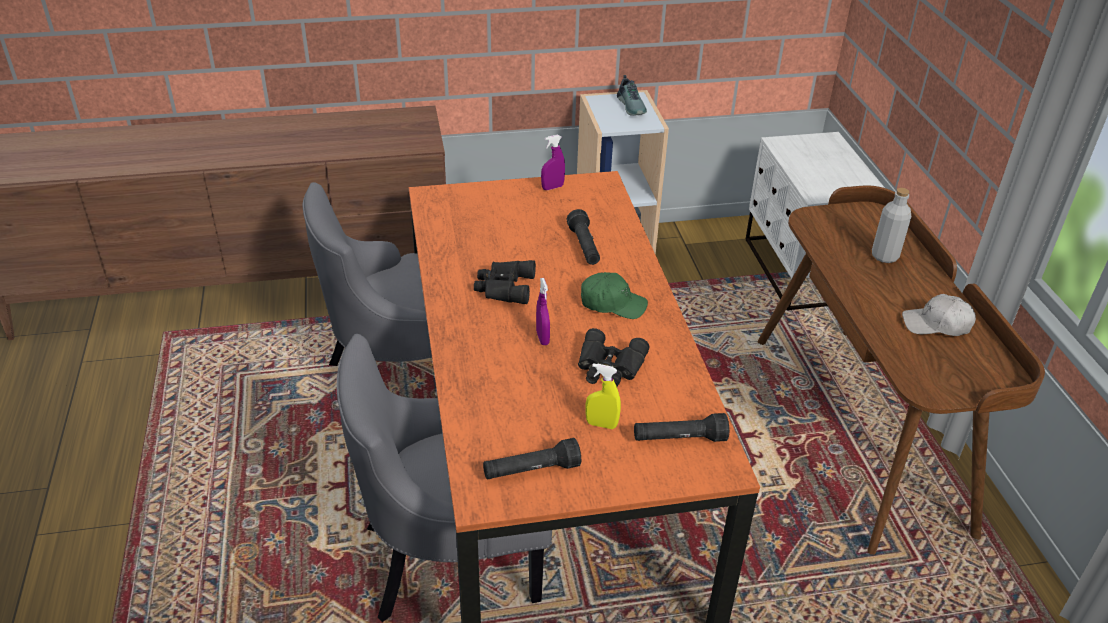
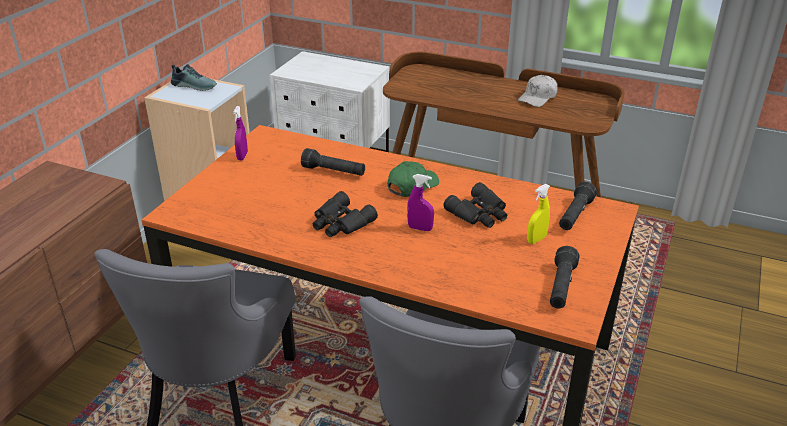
camera: 55 degrees left, 5 degrees down
(884, 256) = (461, 84): grey bottle -> none

